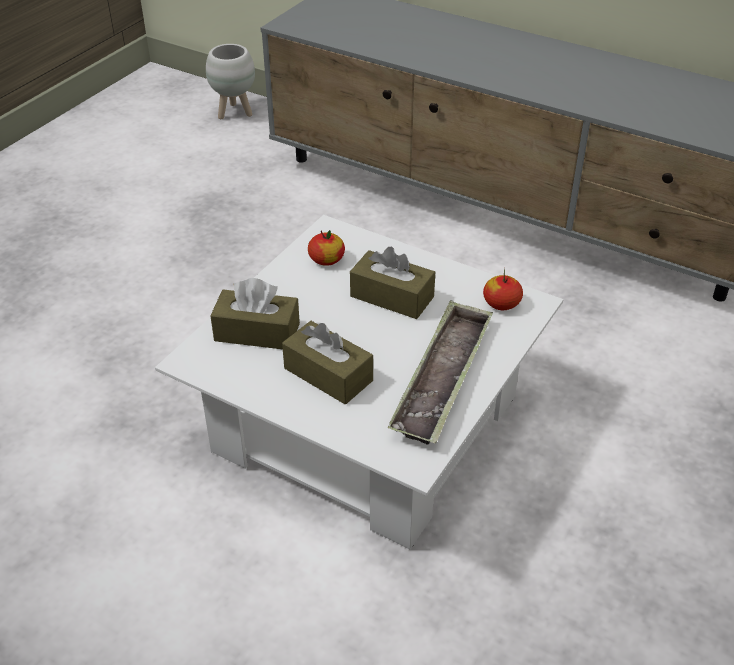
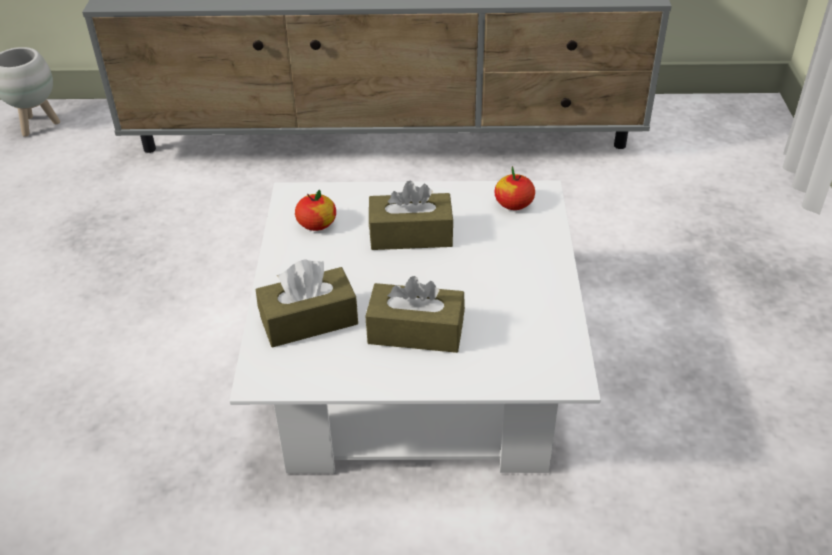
camera: 30 degrees left, 0 degrees up
(443, 378) = (523, 290): tray -> none

